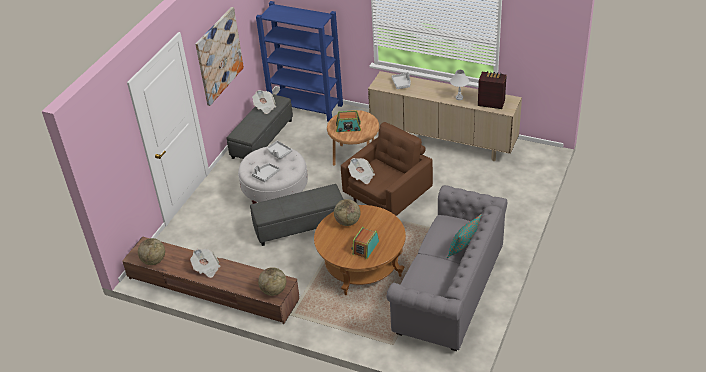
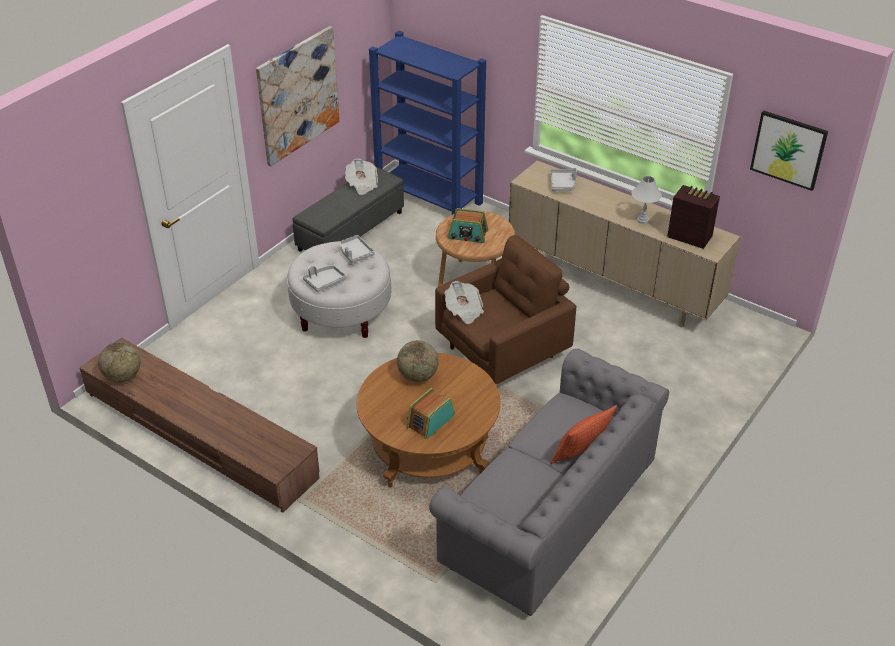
camera: 10 degrees right, 0 degrees up
(206, 268) = (192, 403): newspaper -> none
(273, 291) = (276, 459): globe -> none
(300, 226) = (359, 368): grey ottoman -> none
(463, 249) = (580, 455): turquoise pillow -> orange pillow
(543, 39) = (788, 149): none -> picture

